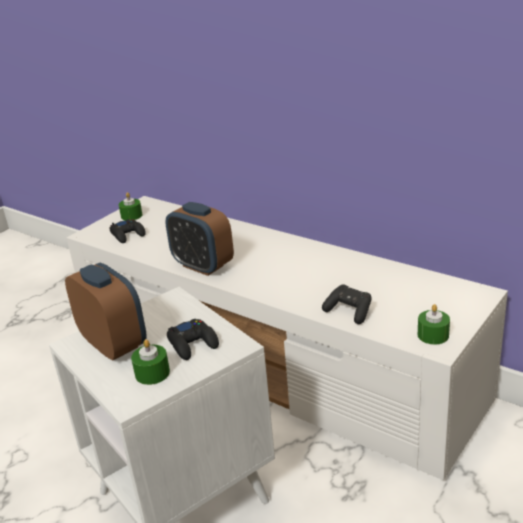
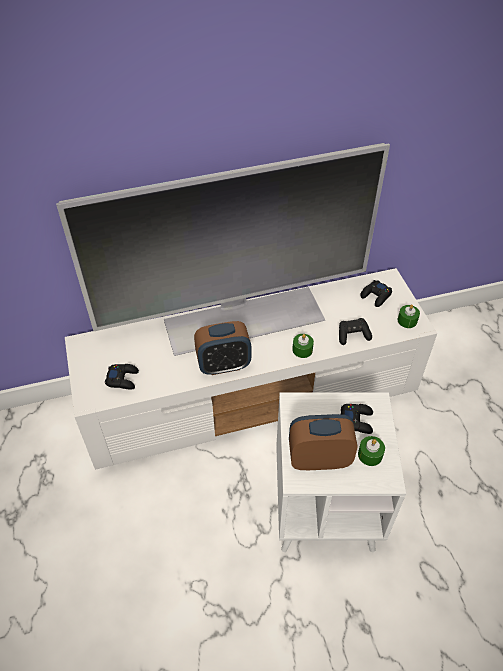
camera: 55 degrees left, 20 degrees up
(131, 216) = (92, 361): green candle -> green candle (302, 350)
(276, 247) = (242, 318): none -> television
(435, 298) = (376, 296): none -> black game controller

